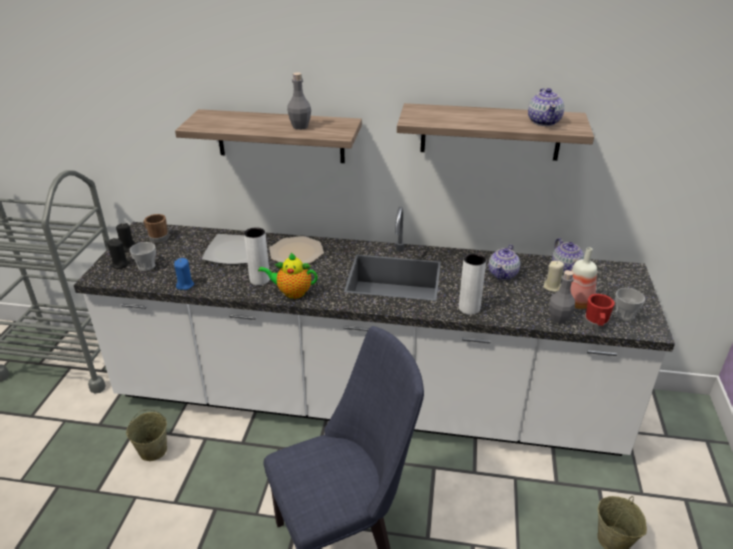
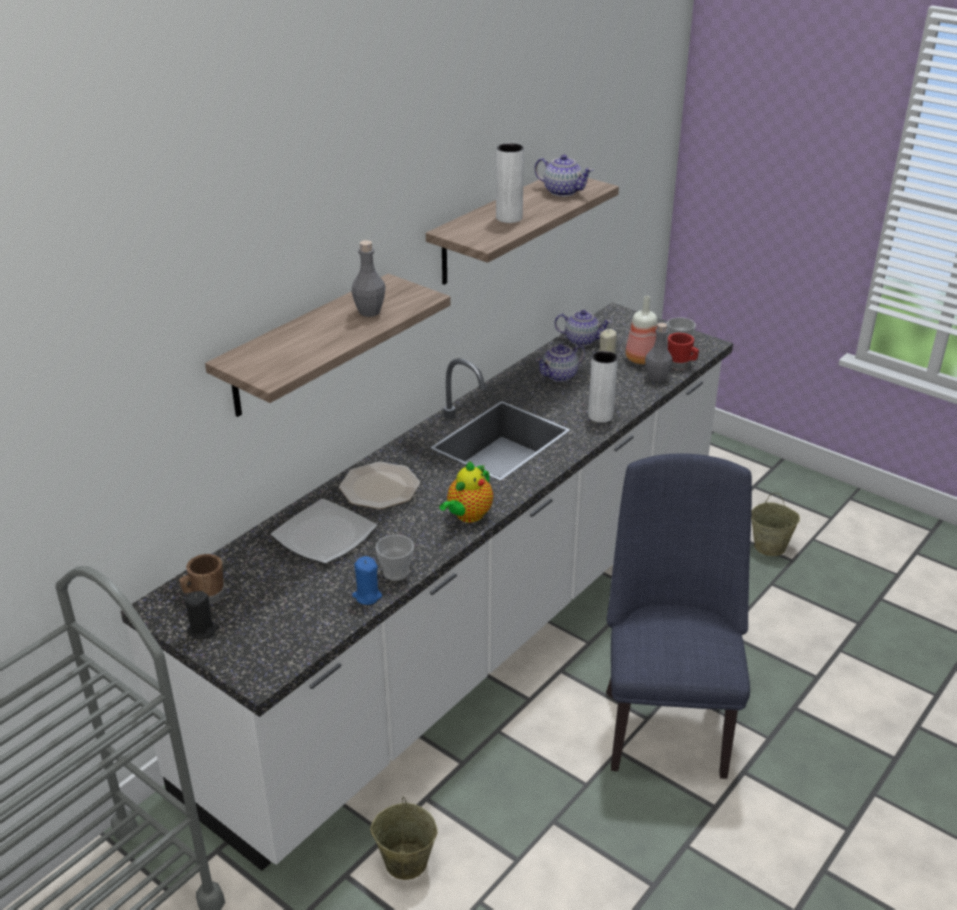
camera: 60 degrees left, 0 degrees up
(120, 264) = (247, 647): black candle -> none
(146, 266) = (280, 622): cup -> cup (396, 572)
(259, 279) = (415, 532): white vase -> white vase (509, 218)
(503, 274) = (560, 375): teapot -> teapot turned 90 degrees clockwise

